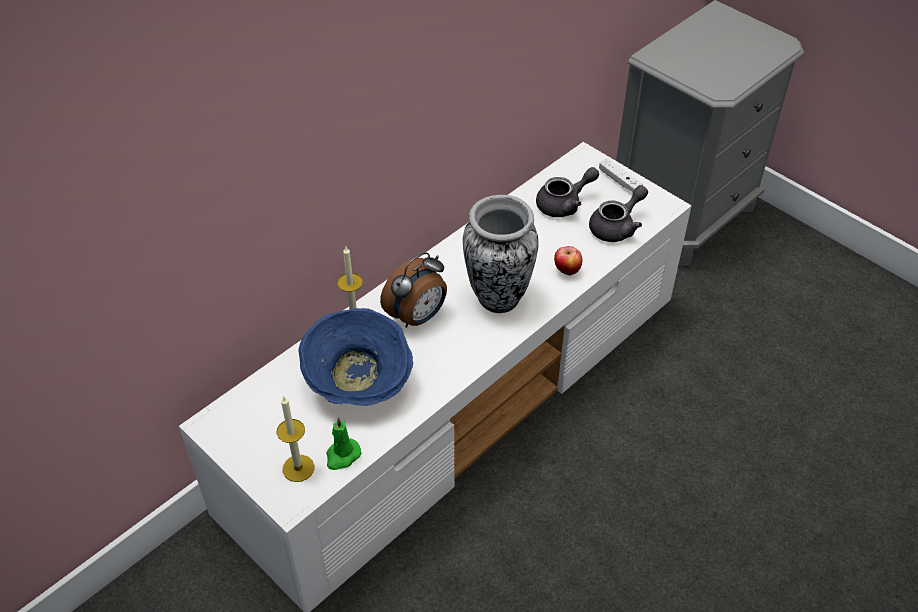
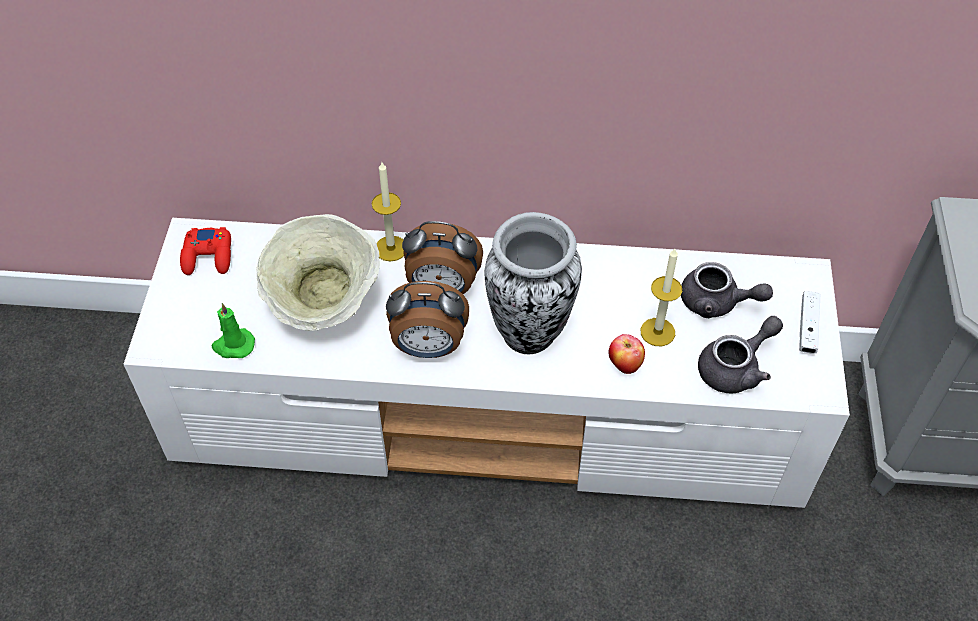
camera: 50 degrees right, 5 degrees up
(243, 424) = (208, 256): none -> red game controller
(298, 468) = (194, 325): candle -> candle (657, 332)
(359, 383) = (323, 302): blue bowl -> beige bowl
(457, 352) = (428, 347): none -> alarm clock
(617, 227) = (736, 368): grey teapot -> grey teapot turned 45 degrees counterclockwise

